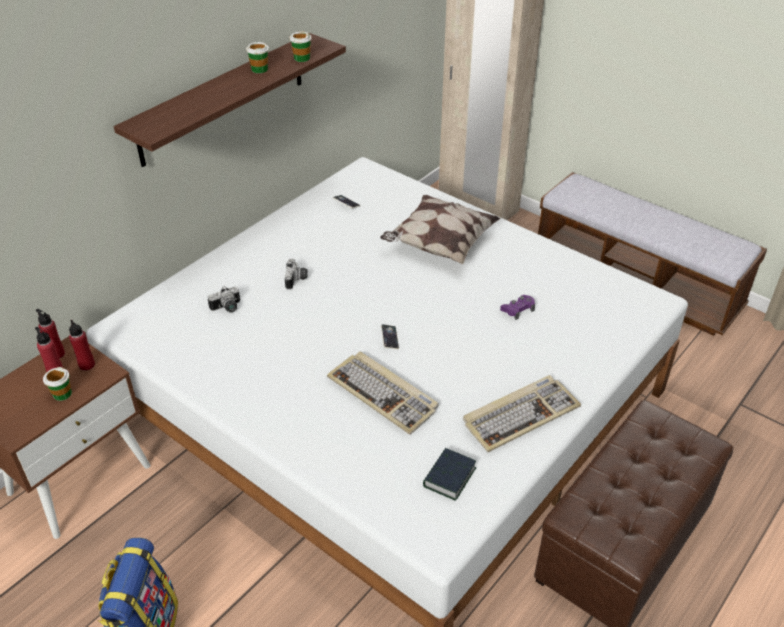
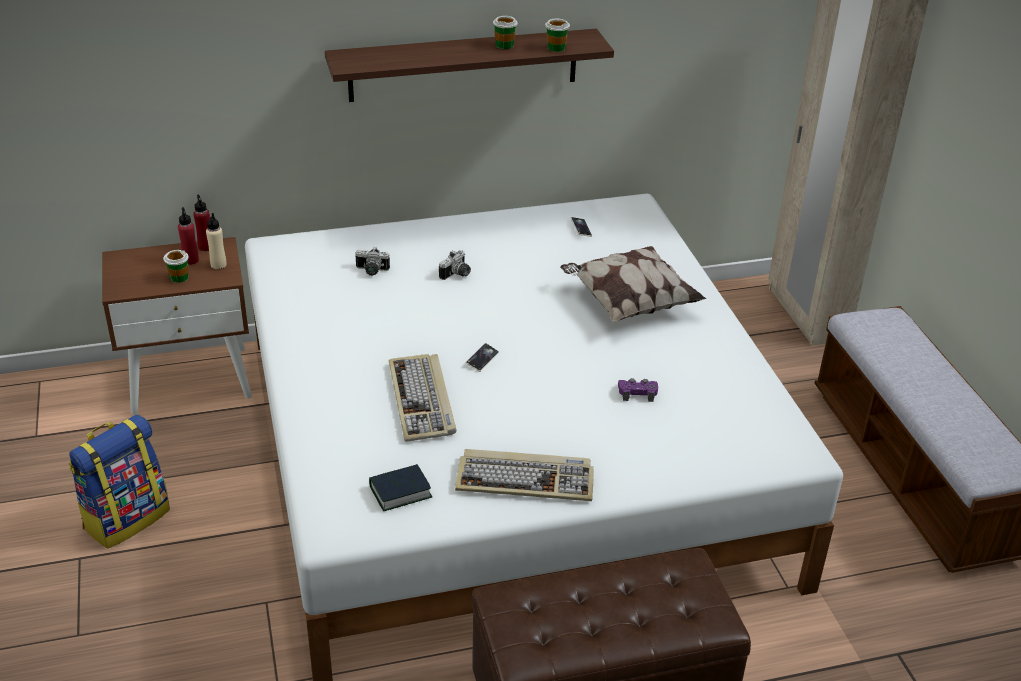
camera: 35 degrees right, 5 degrees down
(87, 365) = (218, 265): red bottle -> beige bottle

